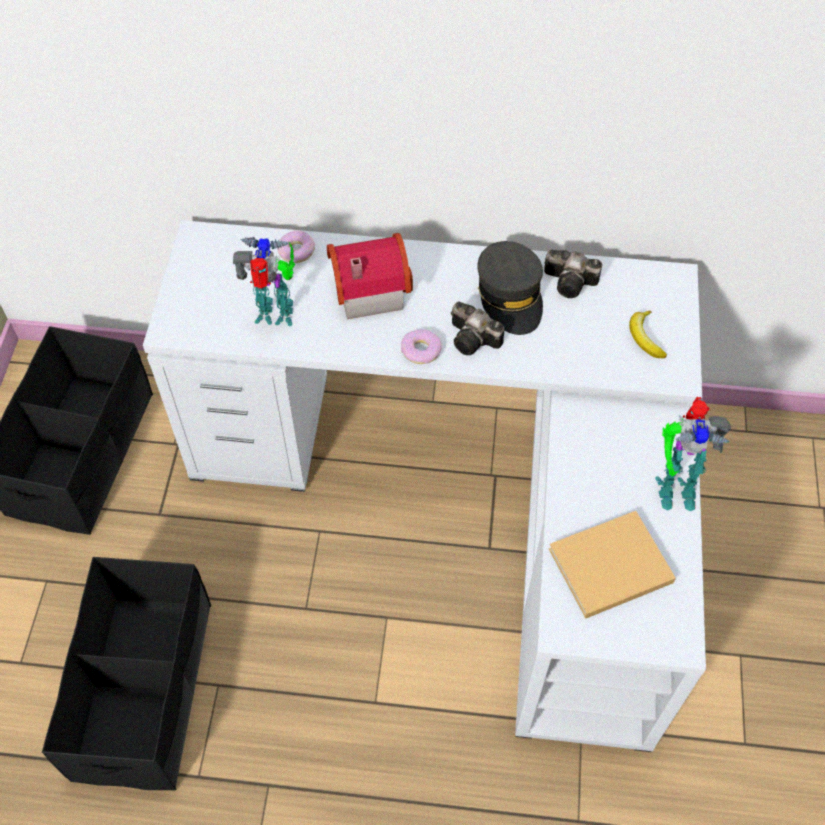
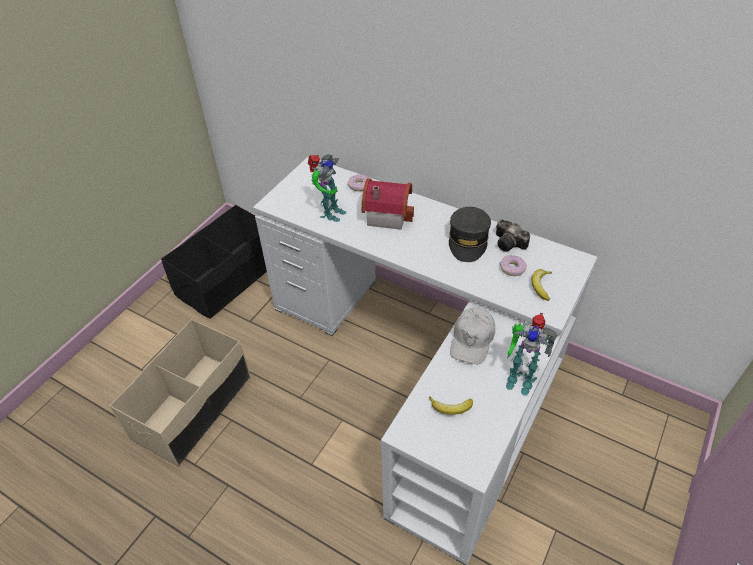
camera: 25 degrees right, 10 degrees down
(145, 690) = (193, 407): black storage box -> beige storage box
(276, 316) = (329, 213): toy robot -> toy robot turned 90 degrees clockwise
(421, 351) = (399, 253): donut -> donut (512, 269)
(475, 340) = (434, 256): camera -> none
(586, 453) = (472, 340): none -> white cap
(607, 567) = (451, 408): beige book -> banana

